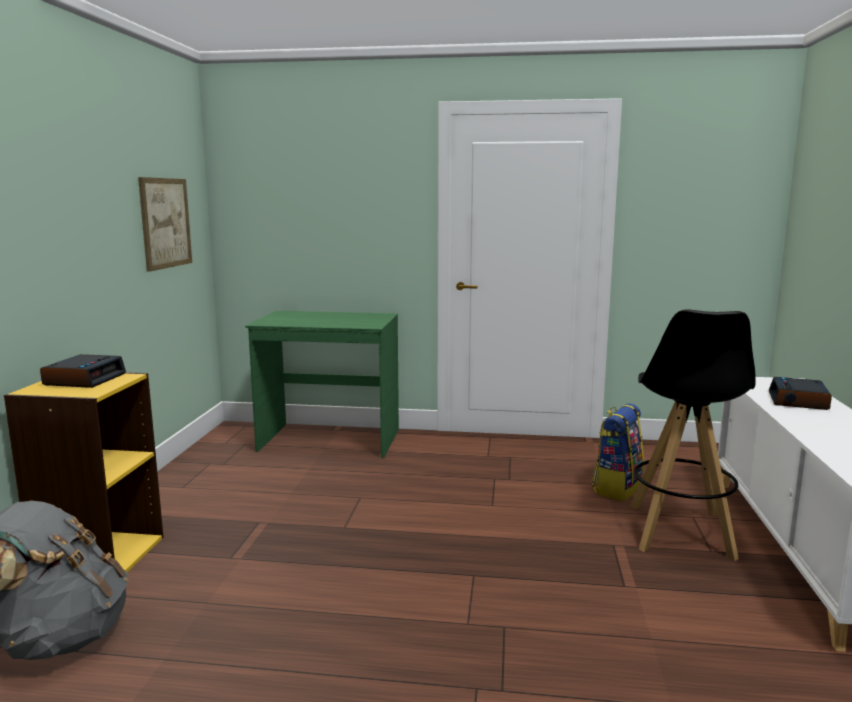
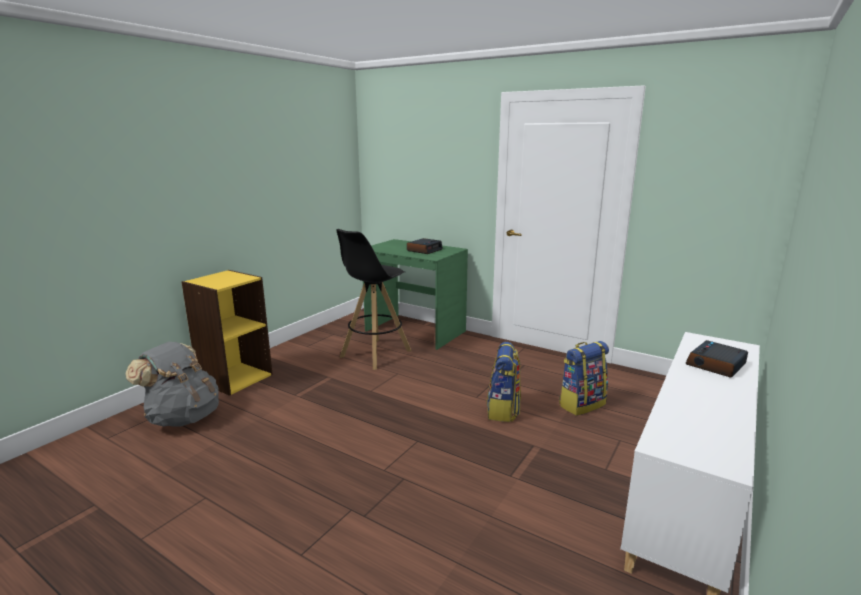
camera: 25 degrees right, 5 degrees up
(85, 379) = (227, 276): alarm clock -> alarm clock (424, 250)
(165, 223) = (317, 179): picture -> none
(539, 513) = (503, 410): none -> backpack
(680, 531) = (596, 448): black stool -> black stool (375, 354)

